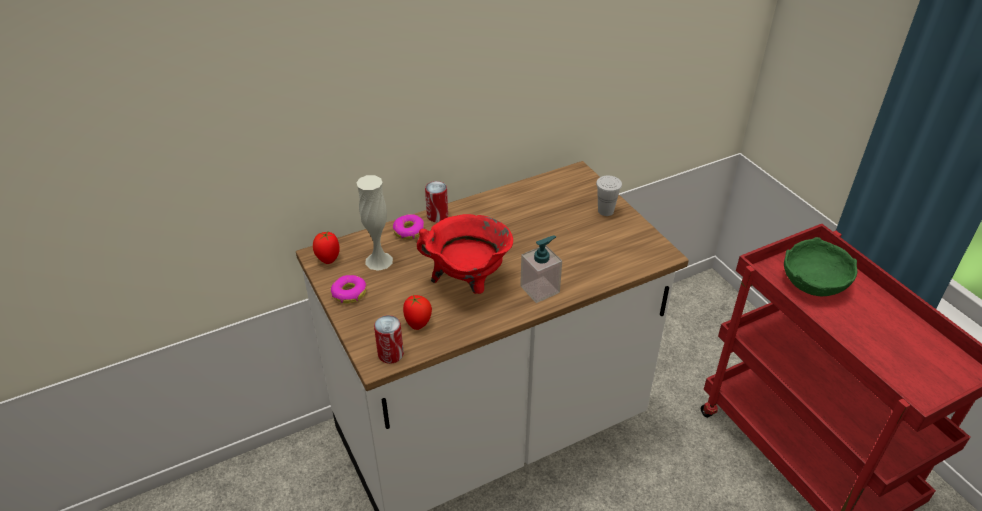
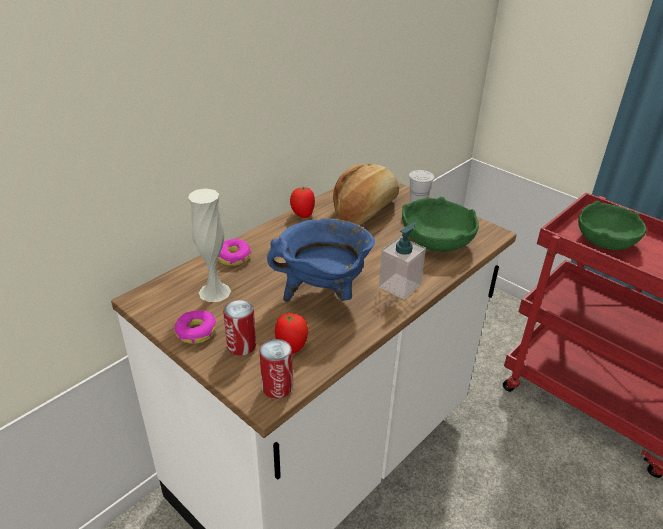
camera: 20 degrees left, 5 degrees down
(328, 258) = (154, 301): tomato -> tomato (302, 215)
(437, 216) = (256, 238): can -> can (241, 346)
(468, 282) = (323, 294): red cooking pot -> blue cooking pot
(551, 205) = (365, 210): none -> bread
(602, 252) = (437, 241): none -> green bowl

